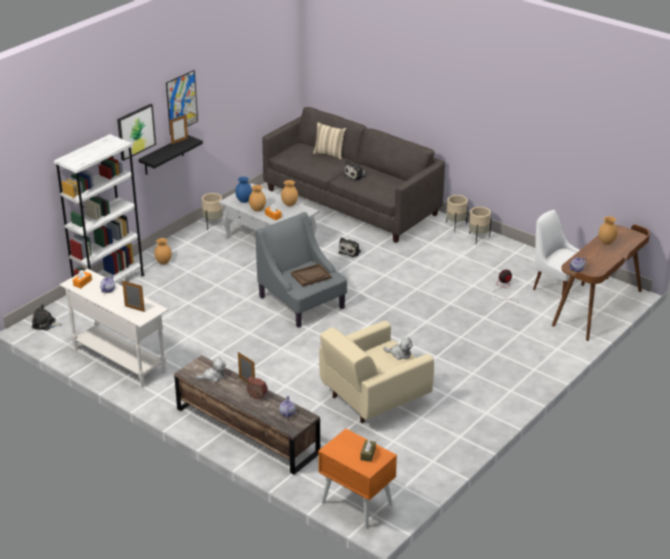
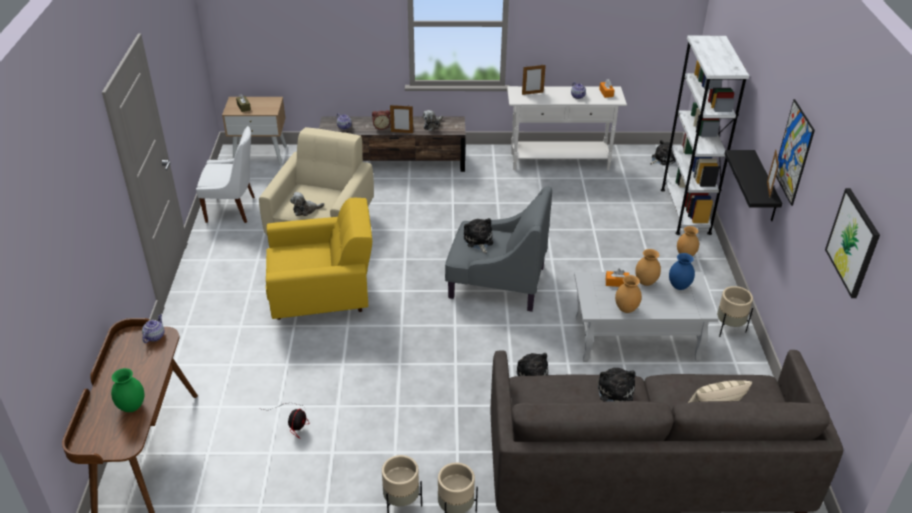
camera: 140 degrees right, 5 degrees up
(136, 131) = (763, 114): picture -> picture (853, 242)
(311, 276) = (478, 241): brown tray -> plush toy
(356, 503) = (260, 155): orange nightstand -> beige nightstand
(424, 346) = (323, 296): none -> yellow armchair
(556, 287) = (225, 466): white chair -> white chair (233, 209)
(606, 243) = (132, 406): brown vase -> green vase

